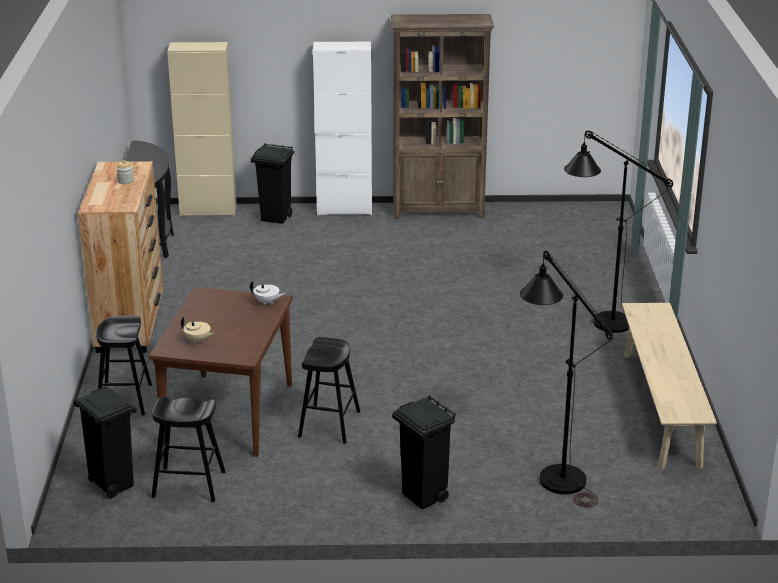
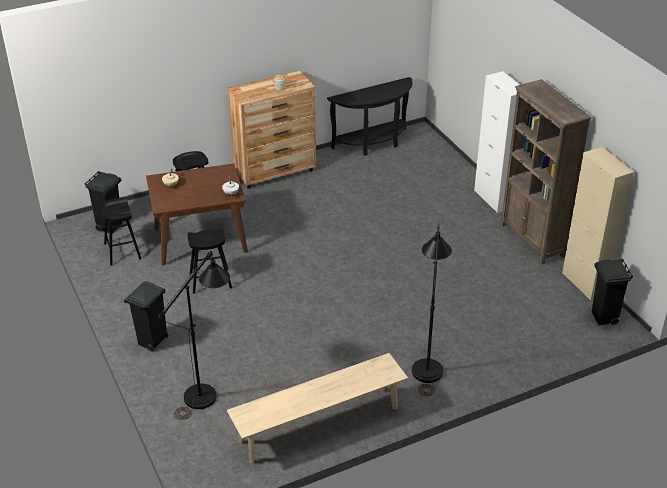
camera: 65 degrees right, 10 degrees up
(208, 210) = (440, 147): beige cabinet -> beige cabinet (584, 283)
(276, 218) = (454, 176): black trash can -> black trash can (604, 318)

